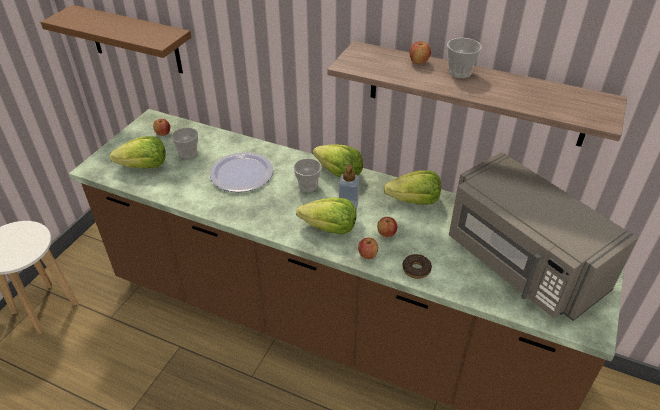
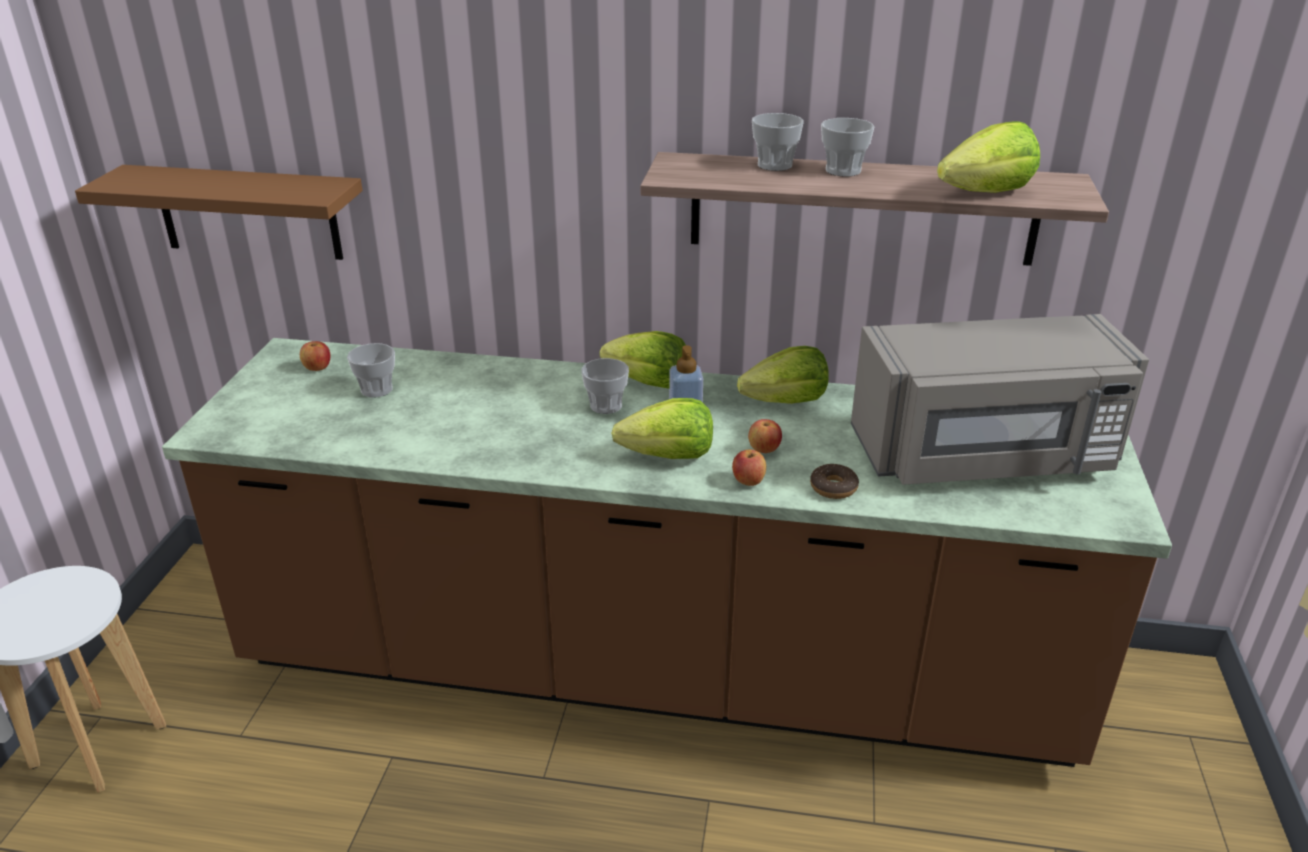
camera: 15 degrees left, 10 degrees down
(144, 166) = (303, 417): lettuce -> lettuce (986, 193)
(242, 173) = (485, 404): plate -> none
(418, 62) = (774, 165): apple -> cup
(521, 263) = (985, 456): grey microwave -> grey microwave turned 45 degrees counterclockwise

